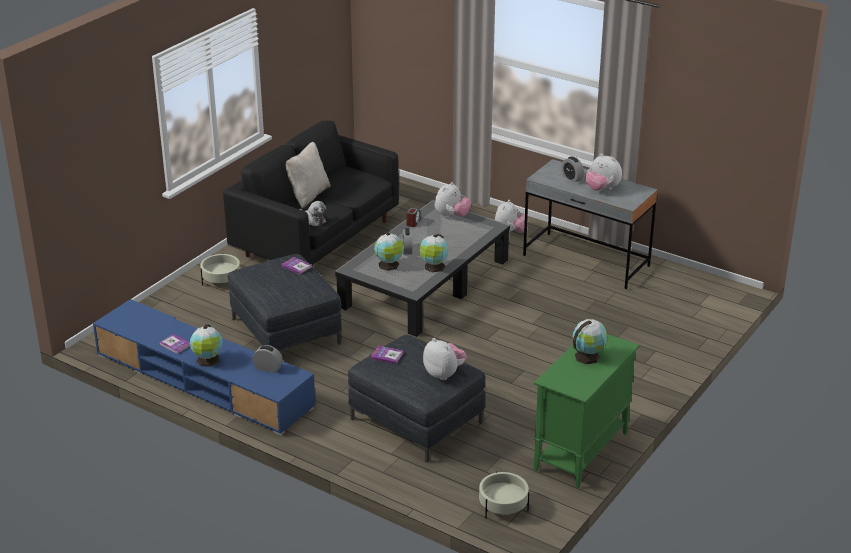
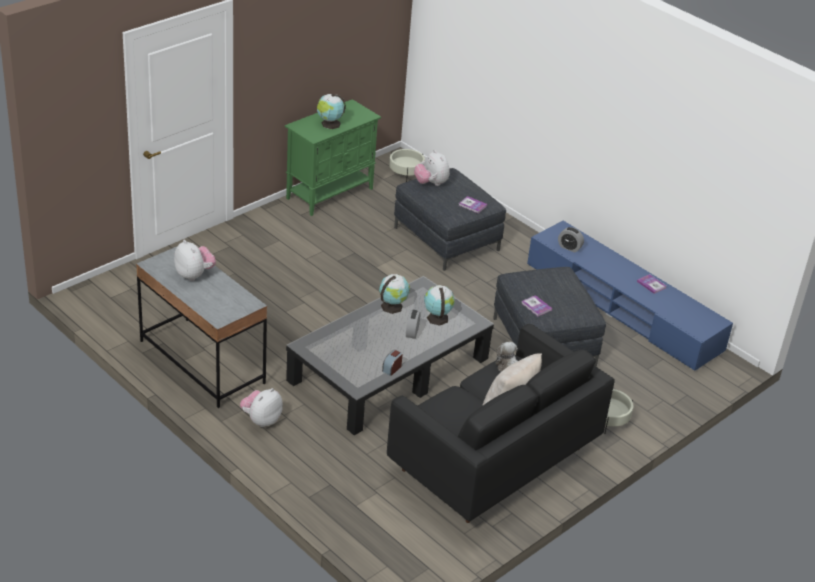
camera: 170 degrees left, 5 degrees up
(208, 361) = (621, 264): globe -> none
(451, 216) = (345, 368): plush toy -> none
(572, 178) = (215, 296): alarm clock -> none

